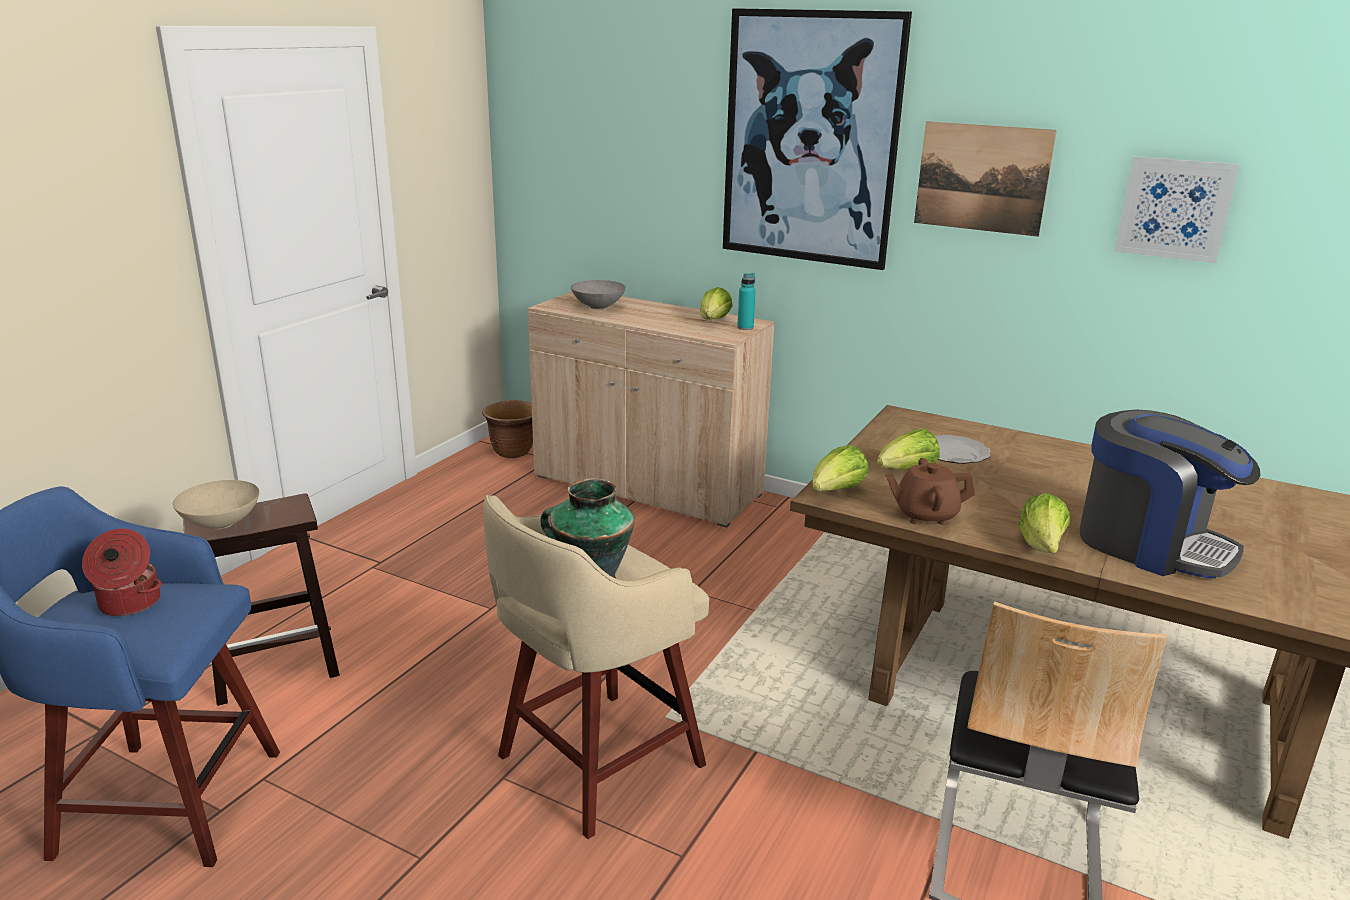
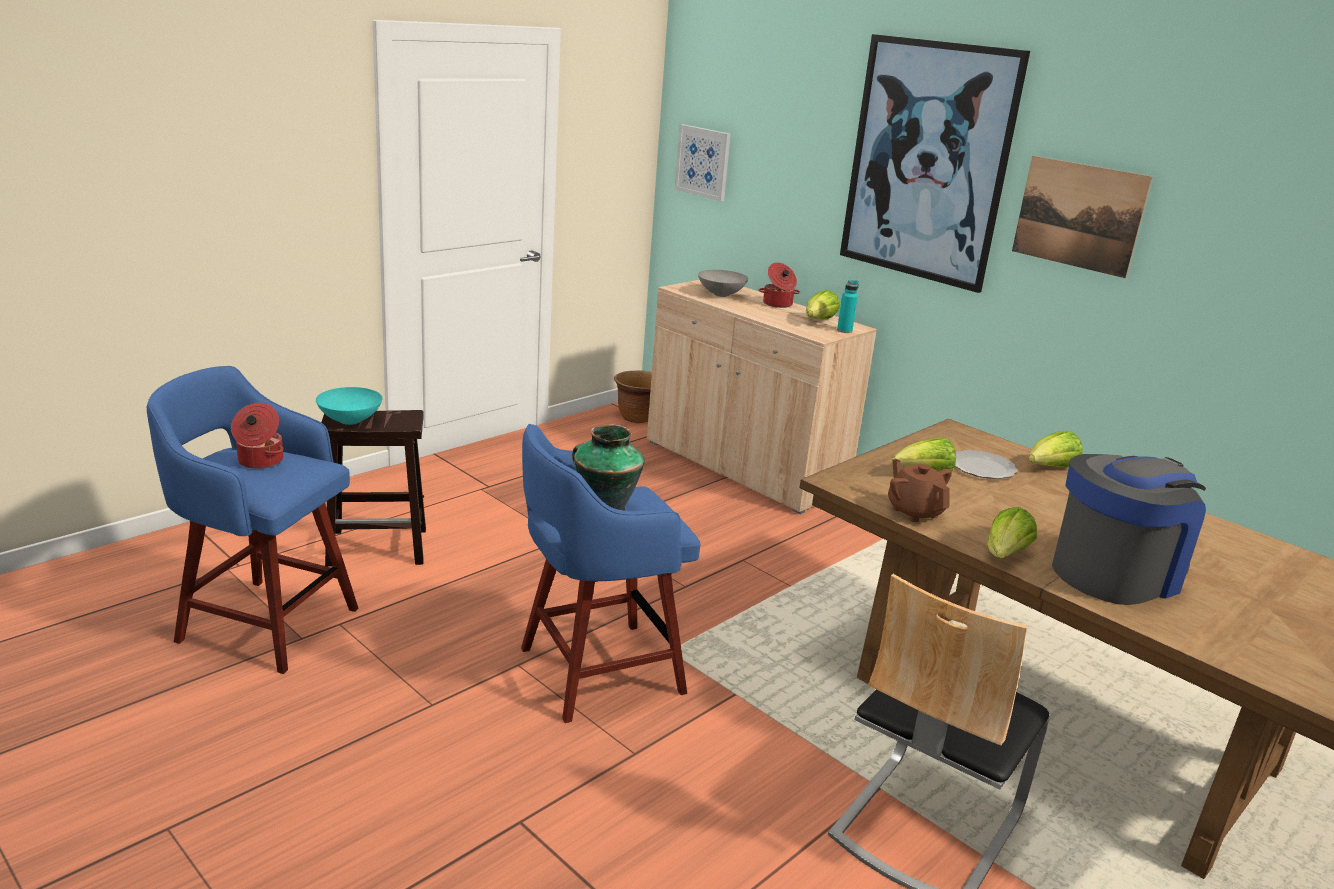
camera: 15 degrees right, 0 degrees up
(223, 523) = (351, 421): beige bowl -> turquoise bowl
(595, 763) = (596, 671): beige stool -> blue stool
(661, 309) = (777, 304): none -> cooking pot
(836, 492) = (846, 479): lettuce -> lettuce (1050, 468)
(925, 515) = (914, 512): brown teapot -> brown teapot turned 45 degrees clockwise
(1150, 544) = (1115, 573): coffee machine -> coffee machine turned 90 degrees counterclockwise
(1174, 208) = (1258, 266): picture -> picture (703, 162)

